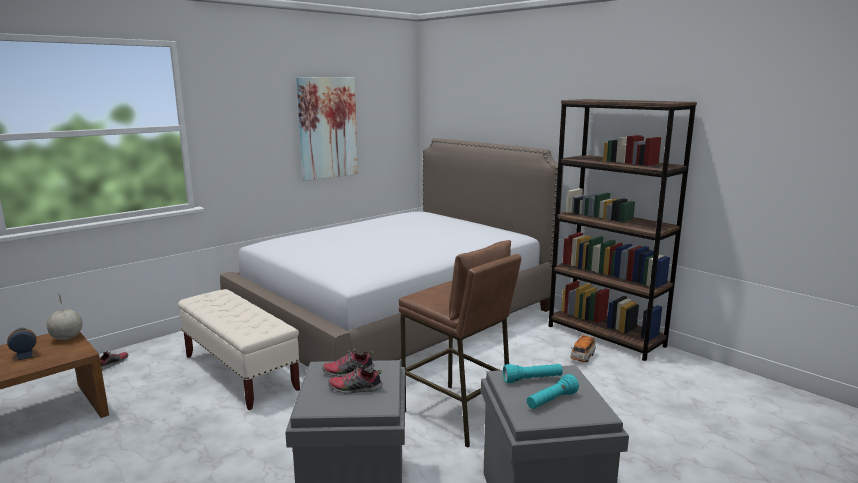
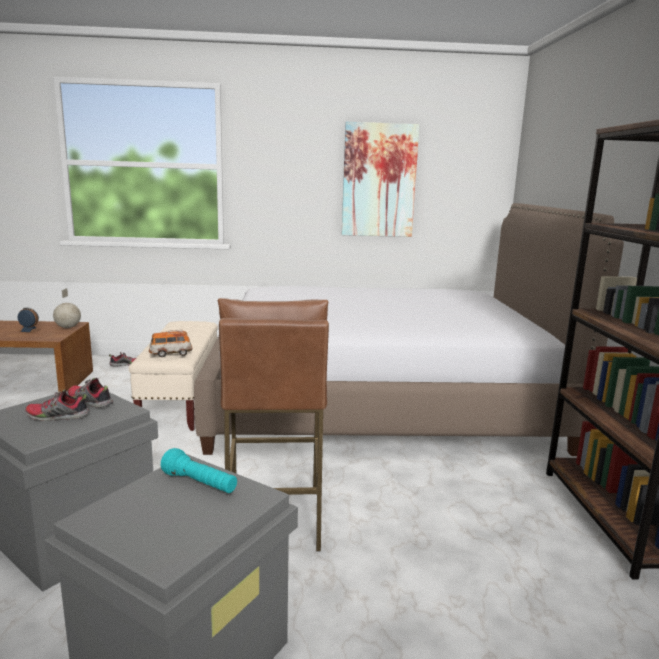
camera: 40 degrees right, 0 degrees up
(355, 389) = (57, 417): shoe -> shoe turned 45 degrees counterclockwise
(551, 401) = (157, 515): turquoise flashlight -> none
(582, 357) = (533, 529): toy car -> toy car (170, 354)

